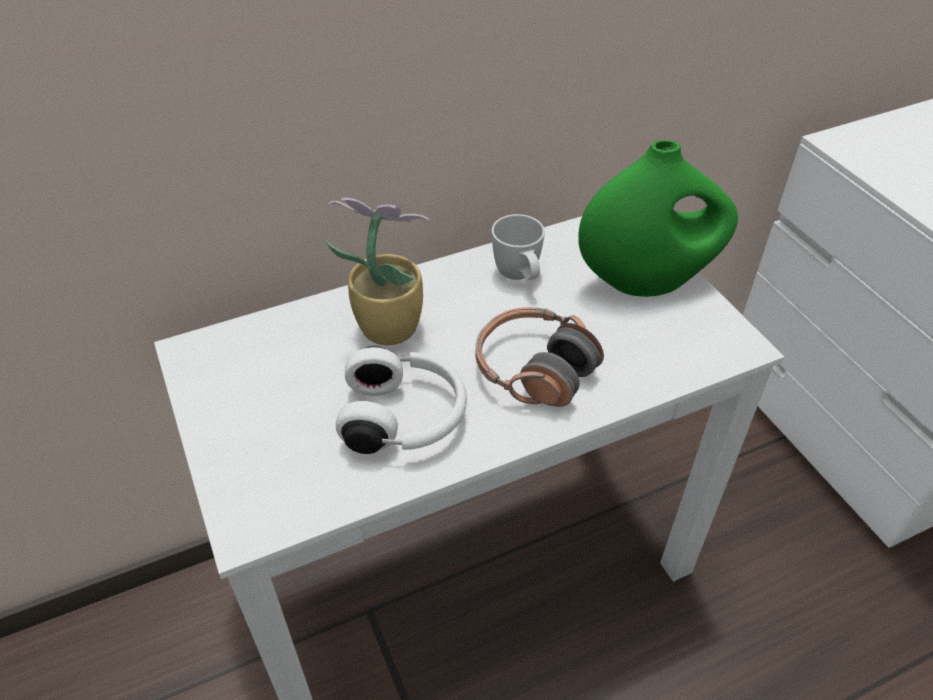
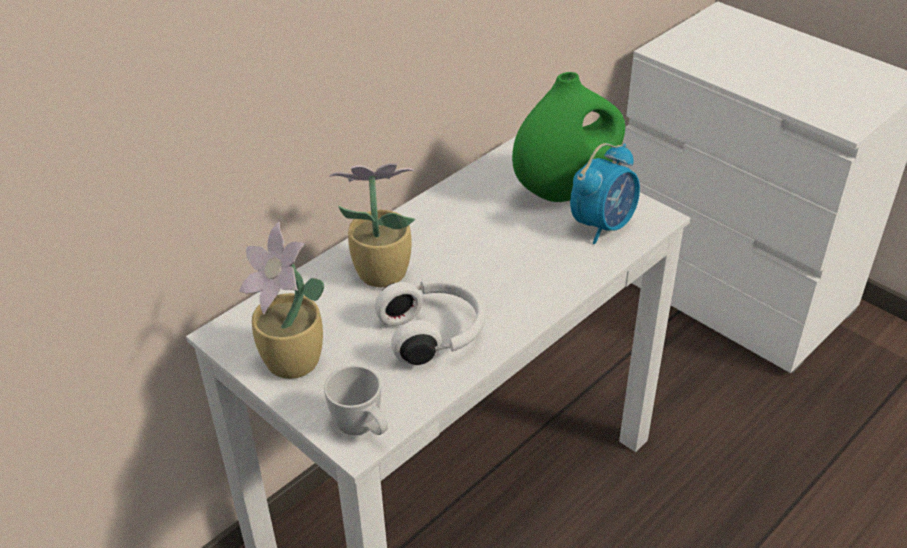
camera: 20 degrees left, 5 degrees down
(237, 407) = (293, 364): none -> potted plant
(519, 277) = (466, 210): white mug -> white mug (363, 430)
(534, 369) = (514, 274): headphones -> none
(669, 338) = (603, 225): none -> alarm clock

